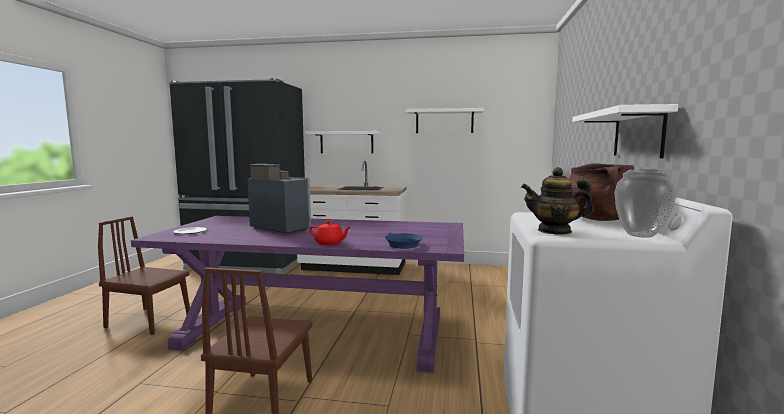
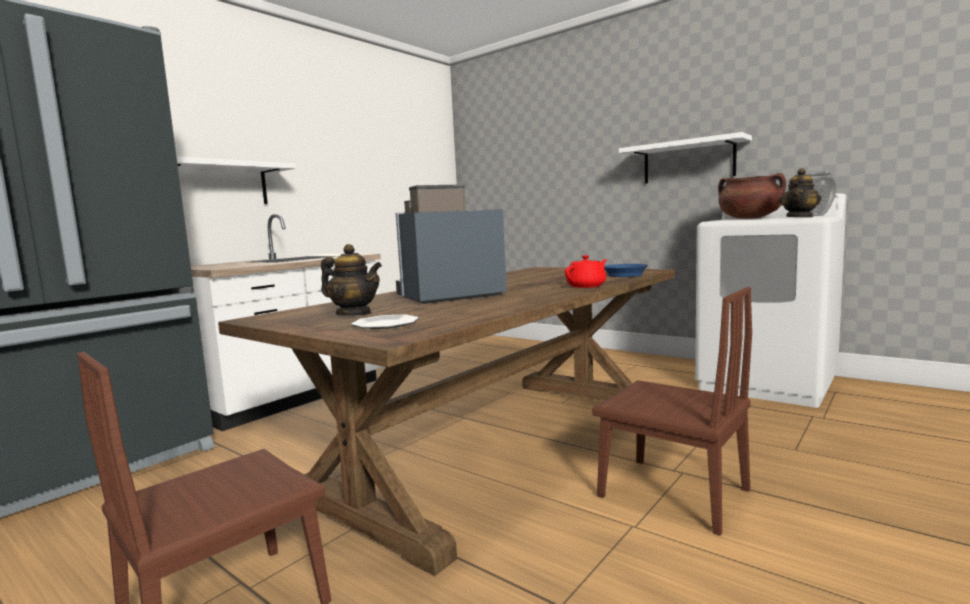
camera: 60 degrees left, 0 degrees up
(224, 225) = (354, 314): none -> teapot
(317, 331) = (500, 444): purple dining table -> brown dining table
(444, 121) = (358, 157): white shelf -> none

